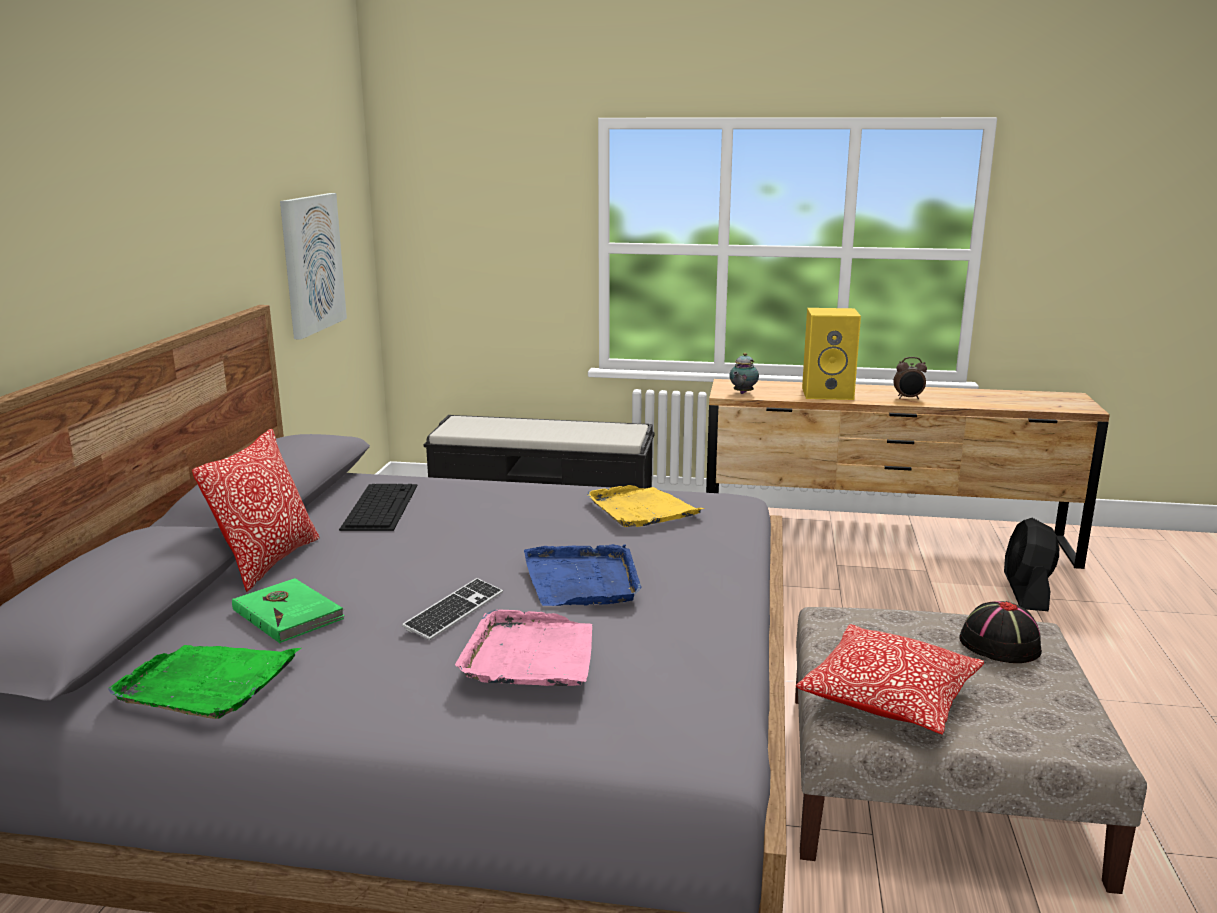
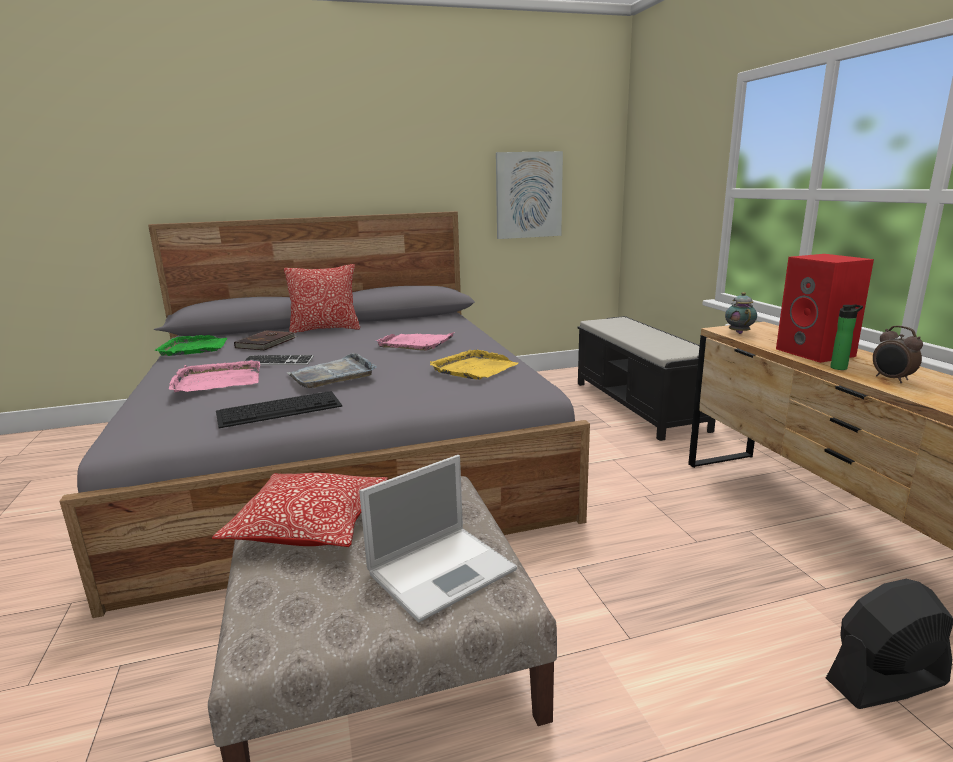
camera: 65 degrees right, 0 degrees up
(289, 613) = (267, 343): green book -> brown book
(380, 506) = (413, 327): keyboard -> keyboard (280, 408)
(478, 517) = (416, 343): none -> pink tray
(583, 580) = (333, 374): blue tray -> grey tray
(742, 393) = (738, 332): teapot -> teapot turned 90 degrees clockwise
(828, 393) = (817, 353): yellow speaker -> red speaker
(871, 399) = (840, 367): none -> bottle
(999, 644) = (443, 570): black hat -> laptop

